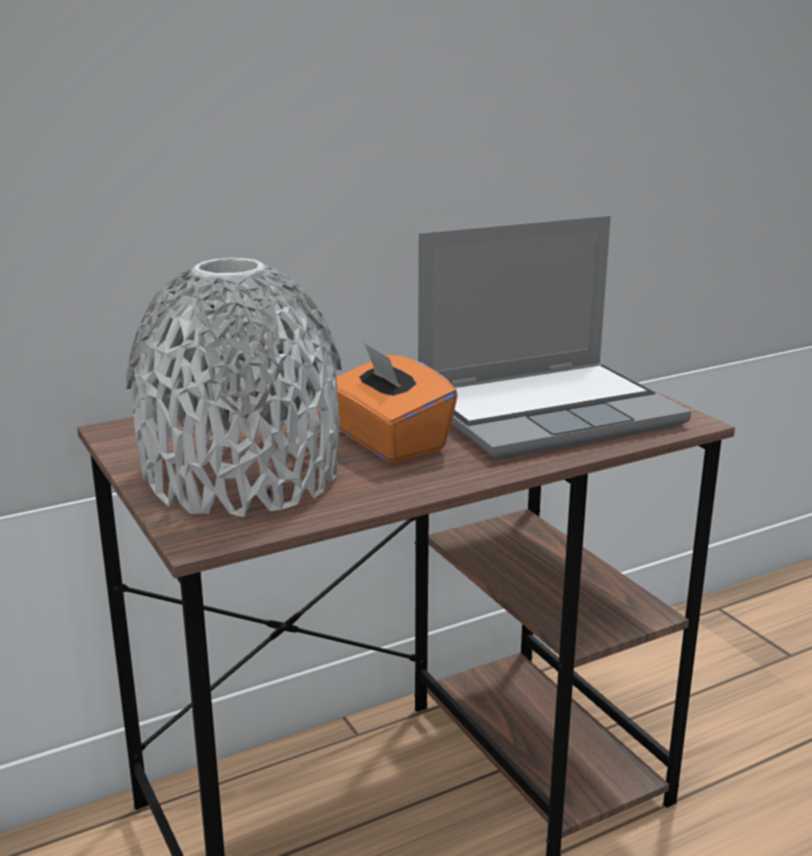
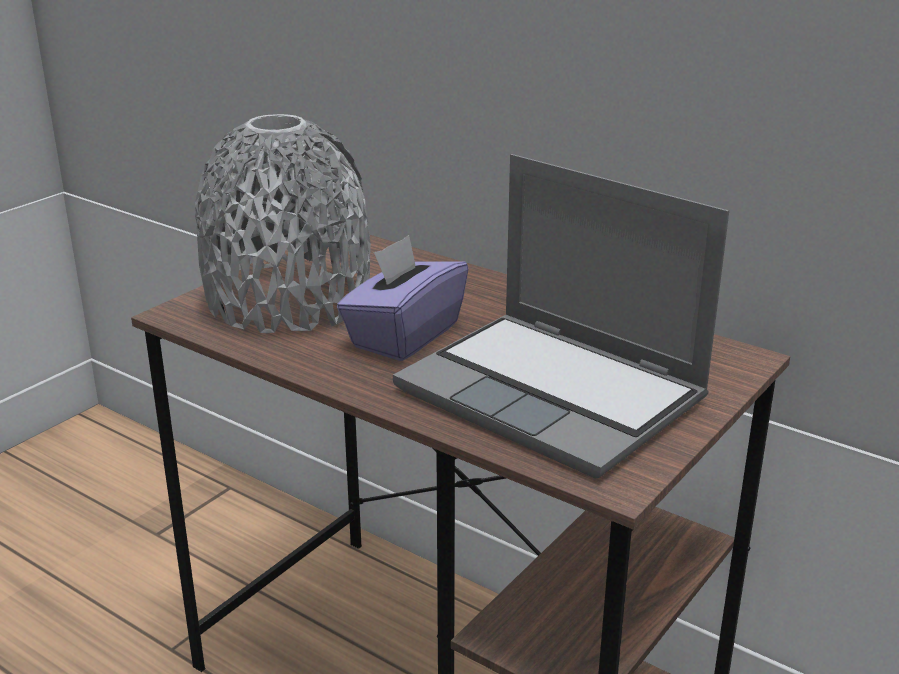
camera: 65 degrees right, 5 degrees up
(388, 442) = (404, 335): orange tissue box -> purple tissue box

